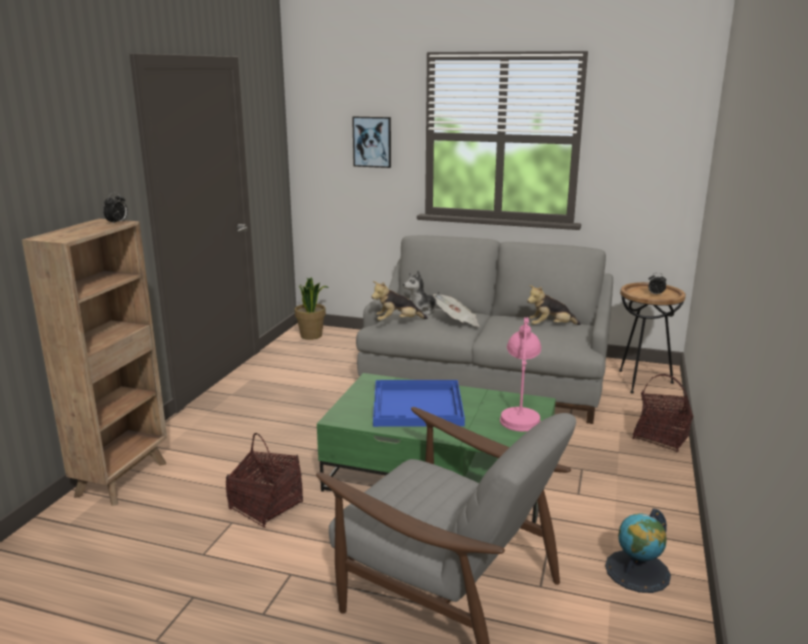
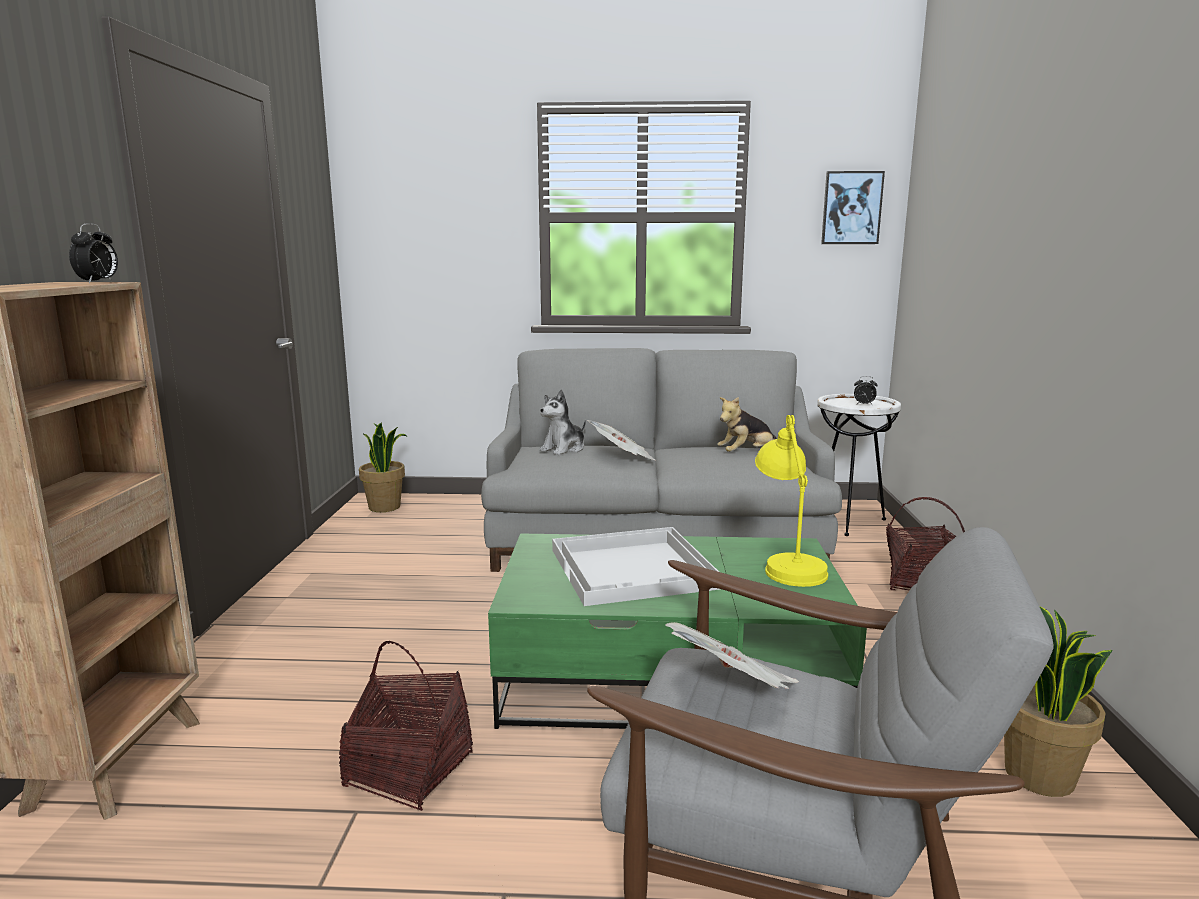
camera: 15 degrees left, 5 degrees down
(372, 141) = (462, 228): picture -> picture (851, 208)
(397, 322) = (541, 463): plush toy -> none
(418, 406) = (634, 569): blue tray -> white tray
(422, 486) = (732, 688): none -> newspaper
(520, 413) = (786, 562): pink table lamp -> yellow table lamp
(637, 571) = (1037, 776): globe -> potted plant
(641, 382) = (848, 522): brown side table -> white side table

